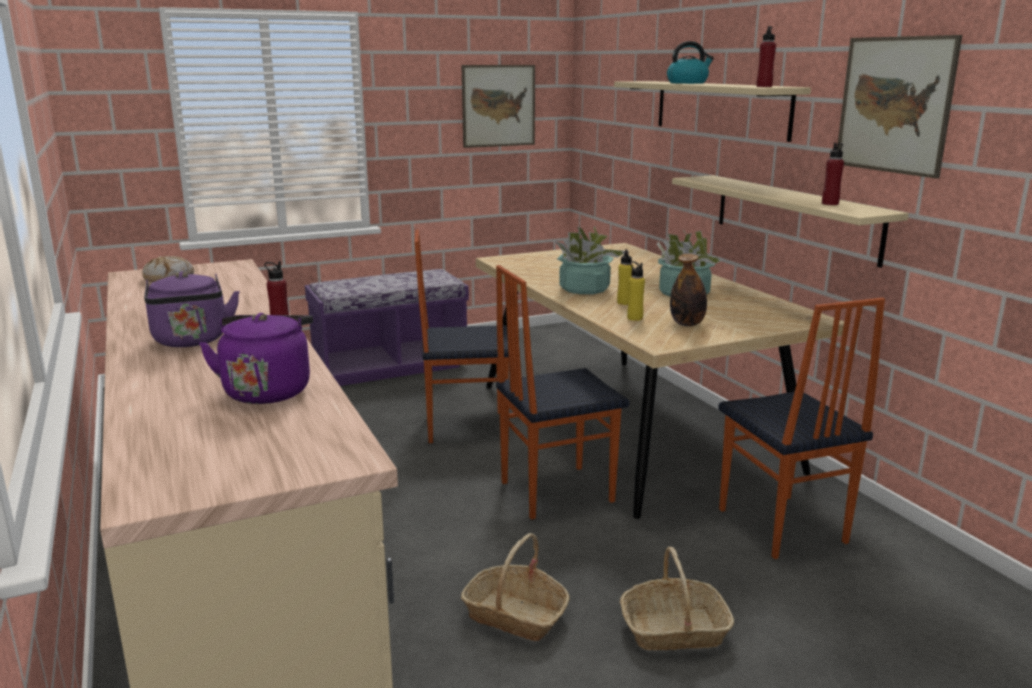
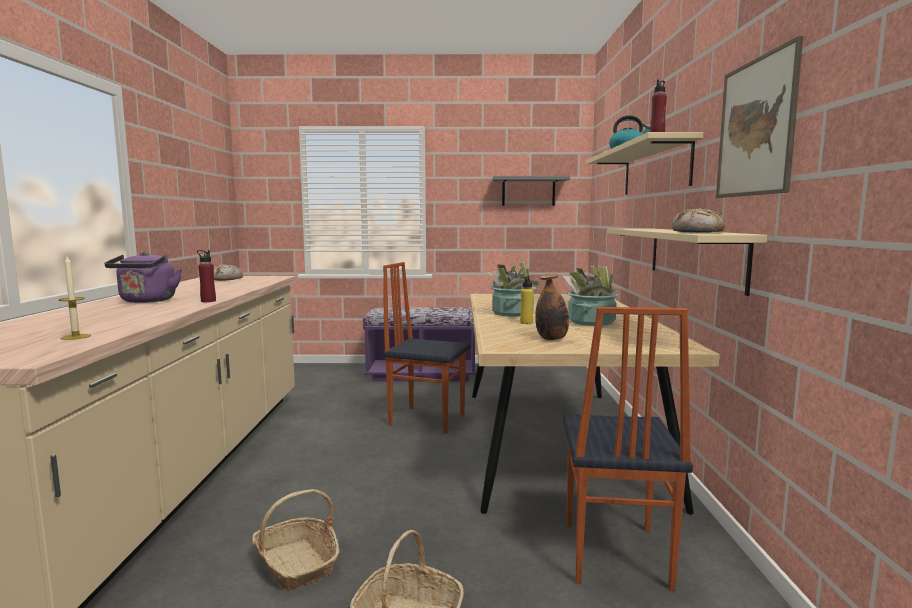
camera: 25 degrees right, 10 degrees down
(268, 390) = (107, 323): purple kettle -> none
(300, 418) = (76, 337): none -> candle
(498, 106) = (528, 191): picture -> grey shelf
(555, 491) = (439, 476): chair -> none
(635, 318) = (514, 331): yellow bottle -> none
(830, 204) = (697, 232): red bottle -> bread

